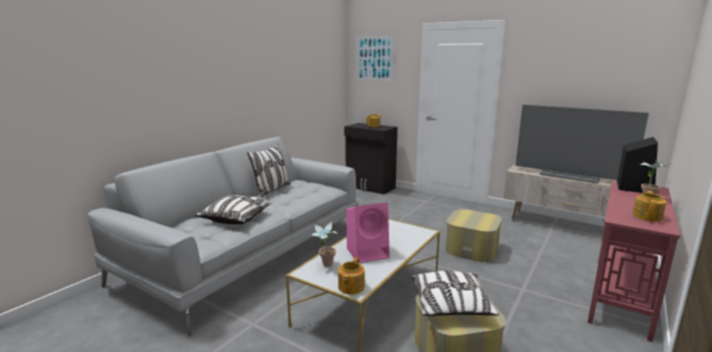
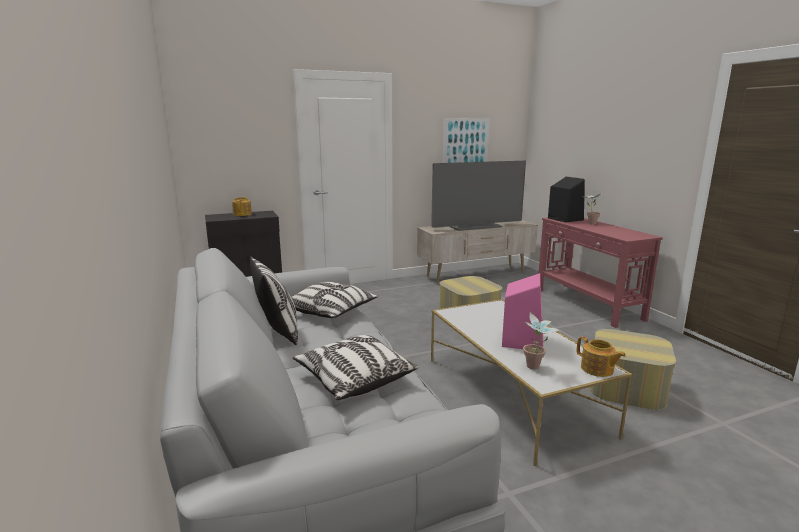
camera: 55 degrees left, 0 degrees up
(374, 58) = (220, 116): picture -> picture (465, 144)
(451, 306) = (628, 346): pillow -> pillow (331, 312)
(647, 216) = (625, 232): teapot -> none

